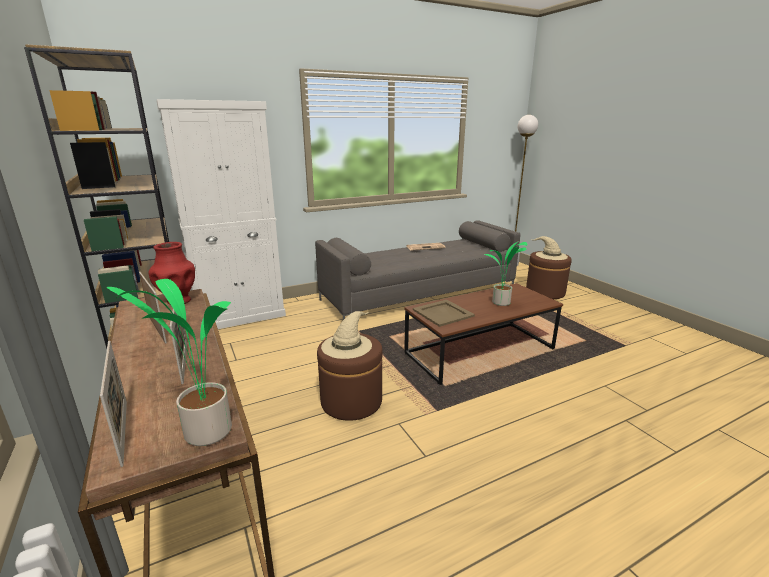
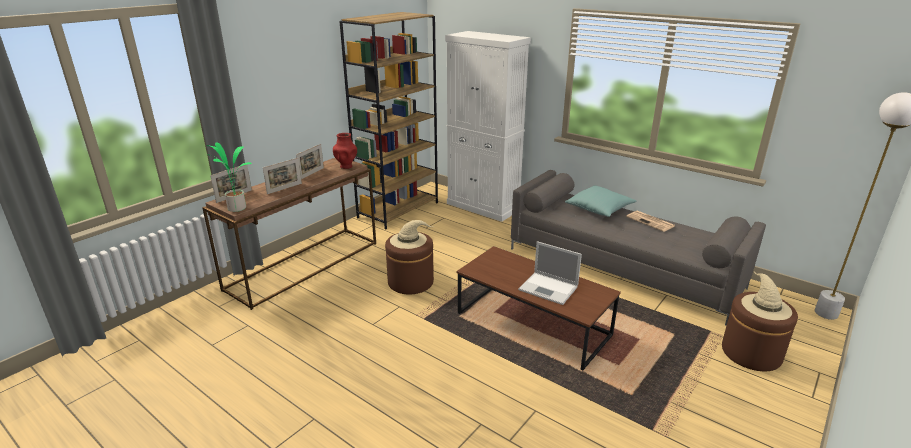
camera: 65 degrees right, 5 degrees up
(386, 254) = (599, 209): none -> turquoise pillow
(443, 313) = (497, 264): beige tray -> none
(501, 303) = (549, 288): potted plant -> laptop

